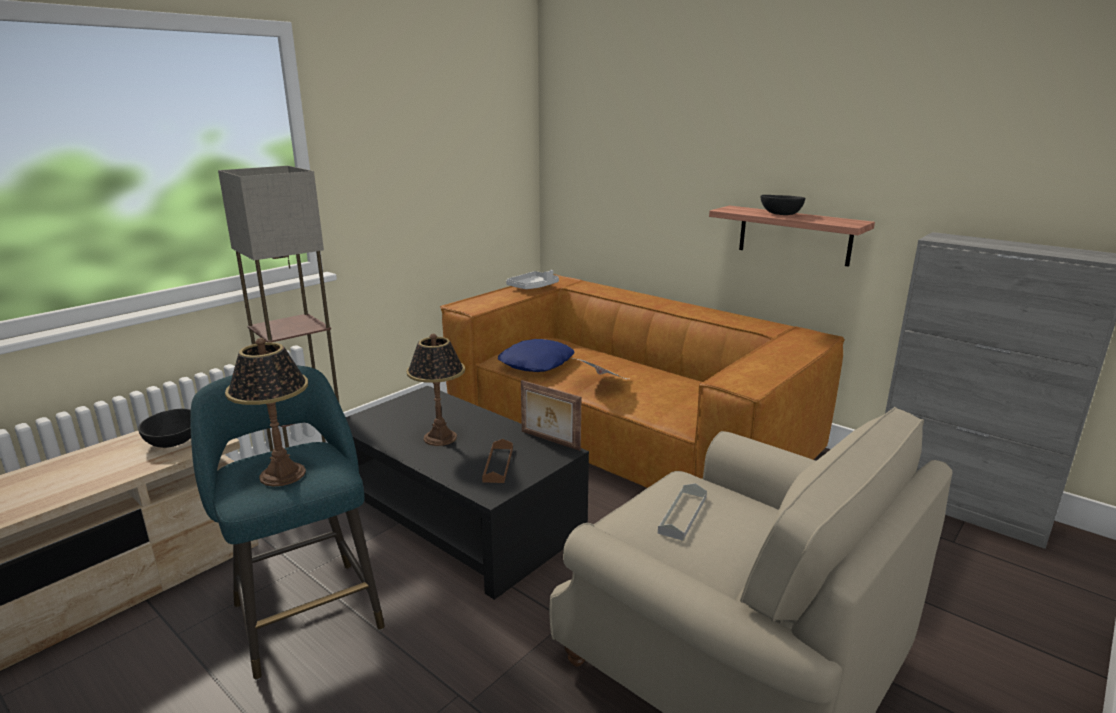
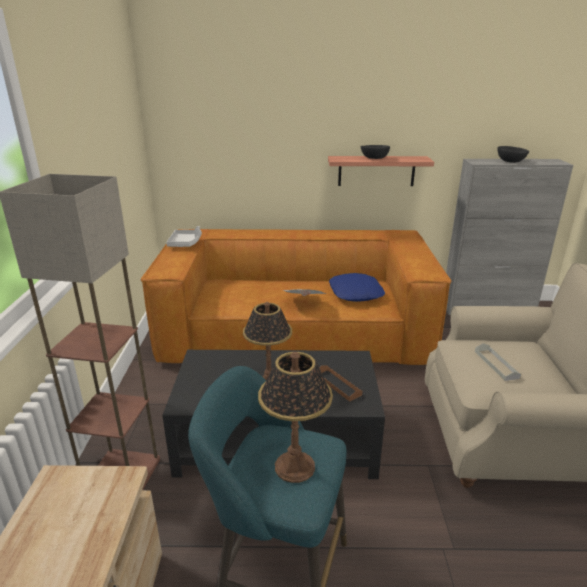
camera: 40 degrees left, 5 degrees up
(173, 441) = (80, 503): black bowl -> black bowl (510, 161)
(537, 363) = (238, 303): blue pillow -> blue pillow (356, 293)
(549, 441) = (338, 354): picture frame -> none

